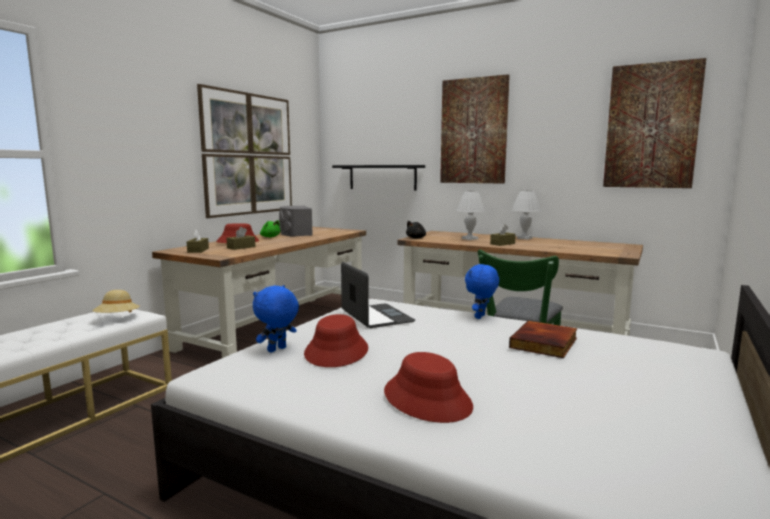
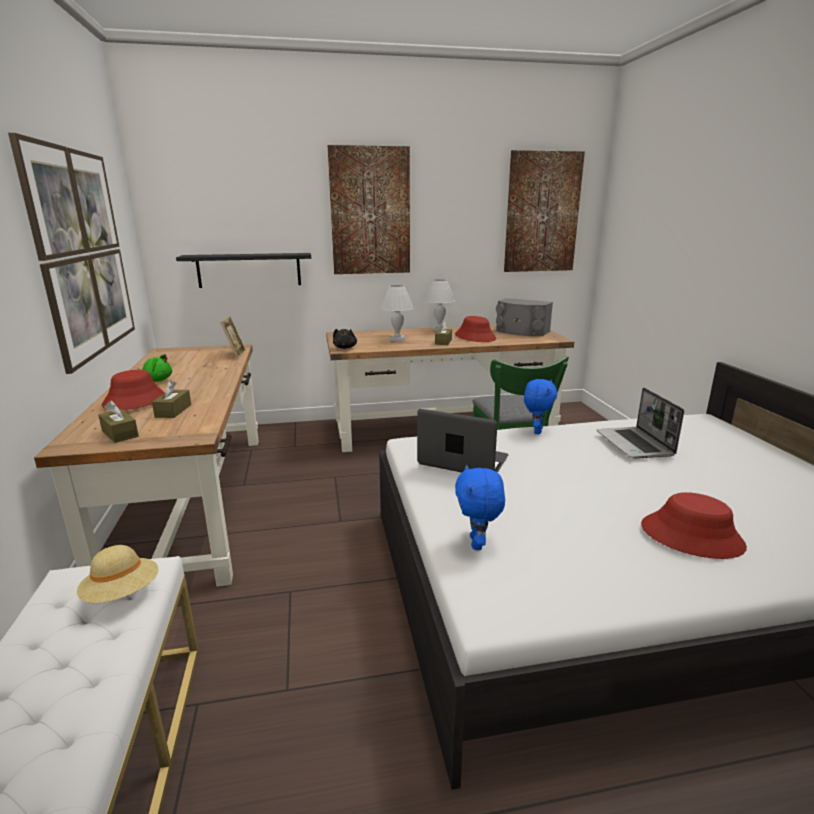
camera: 40 degrees left, 10 degrees up
(295, 233) = (173, 366): grey speaker -> grey speaker (521, 332)
(337, 351) = (531, 519): red hat -> red hat (475, 337)
(341, 233) = (235, 354): none -> picture frame
(481, 317) = (536, 431): blue plush toy -> blue plush toy turned 150 degrees counterclockwise
(545, 343) = (635, 444): book -> laptop

